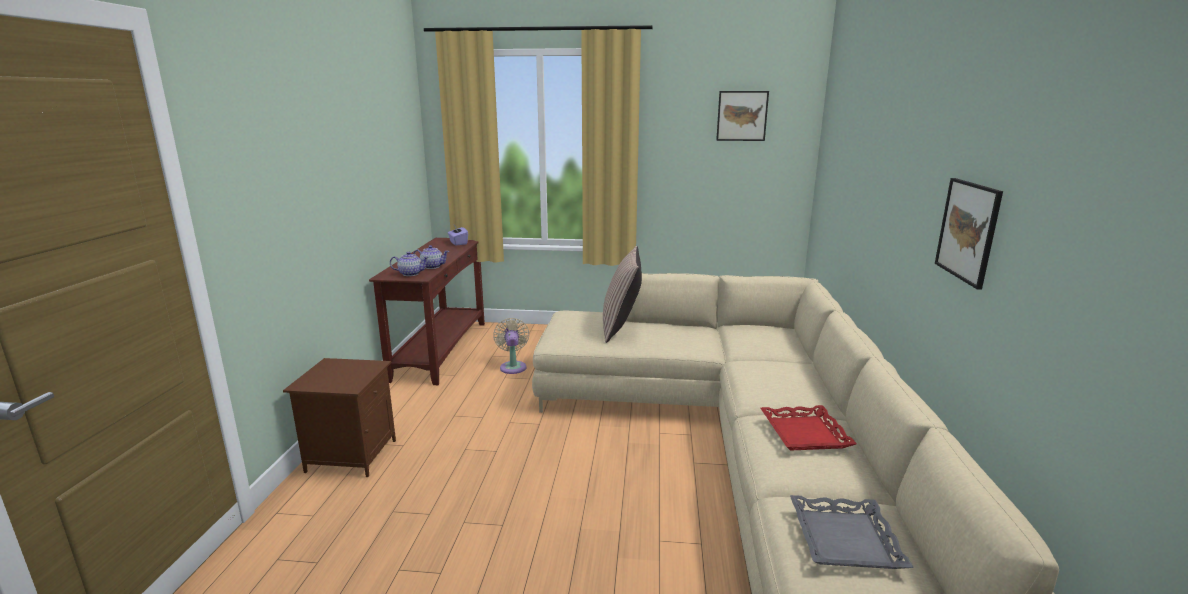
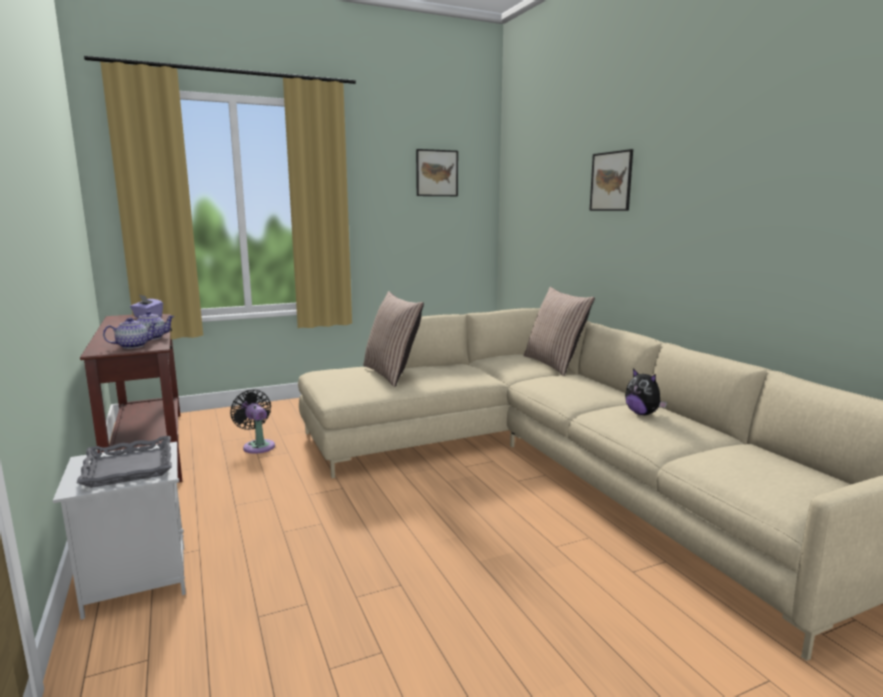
camera: 30 degrees left, 5 degrees down
(351, 455) = (135, 579): brown nightstand -> grey nightstand
(513, 366) = (257, 446): beige fan -> black fan
(798, 347) = (554, 364): none -> pillow
(805, 433) = (642, 413): red tray -> plush toy
(846, 539) = (760, 468): grey tray -> grey tray (130, 468)
(967, 231) = (736, 223): picture -> picture (611, 181)

